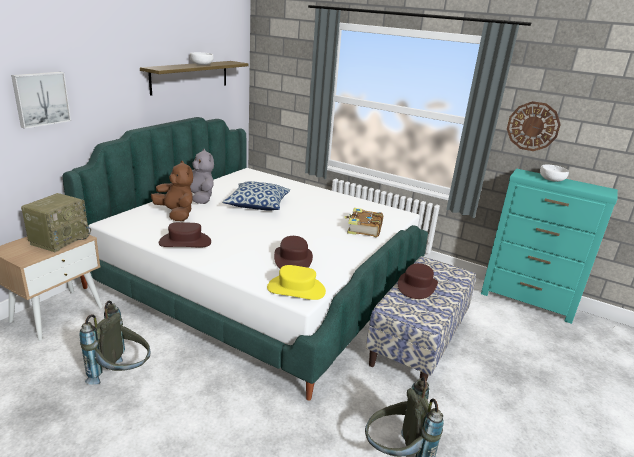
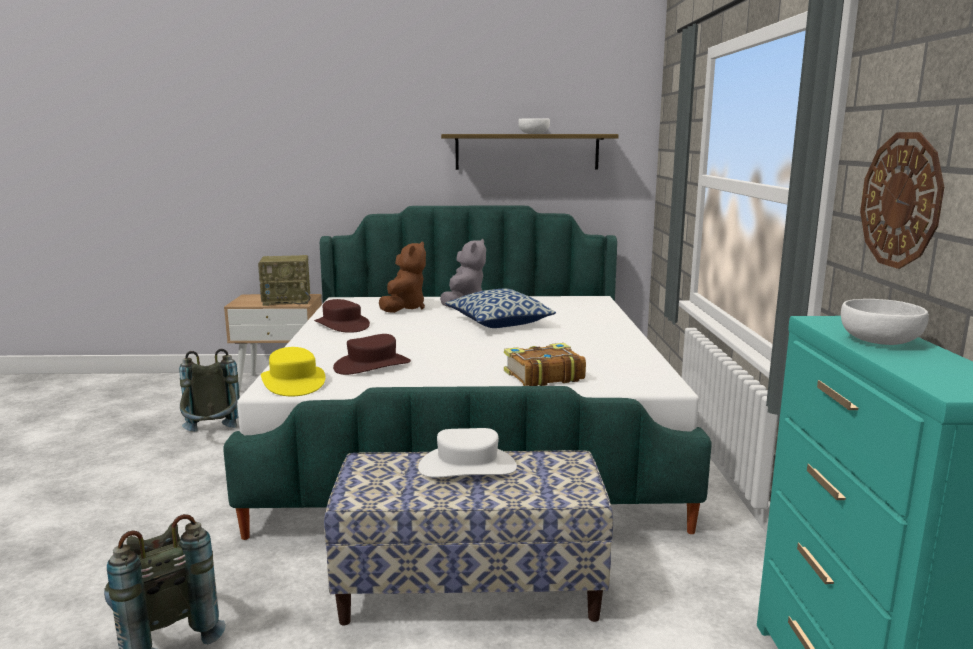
camera: 60 degrees right, 10 degrees down
(41, 99) = (316, 158): picture -> none
(417, 286) = (467, 466): brown hat -> white hat

